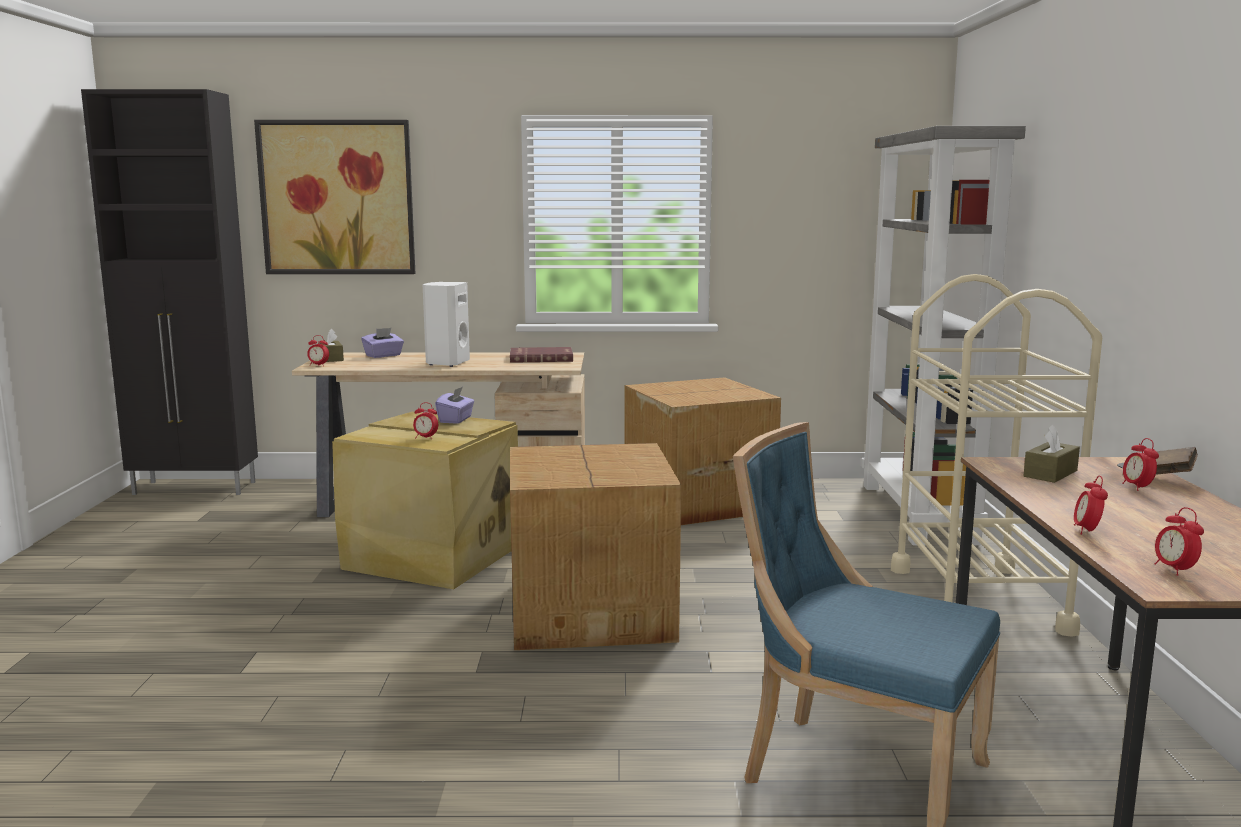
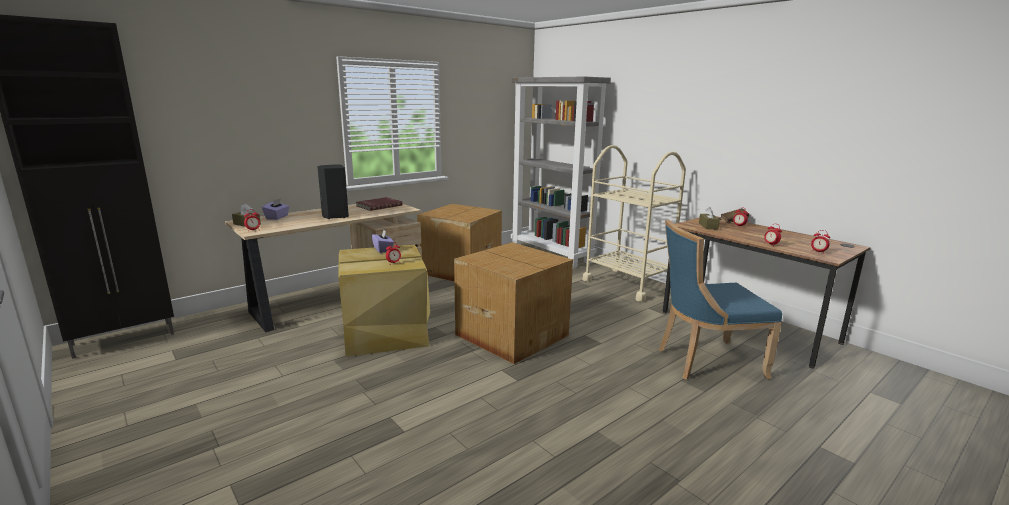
camera: 40 degrees left, 5 degrees up
(337, 198) = (213, 110): picture -> none
(446, 363) = (335, 216): white speaker -> black speaker

